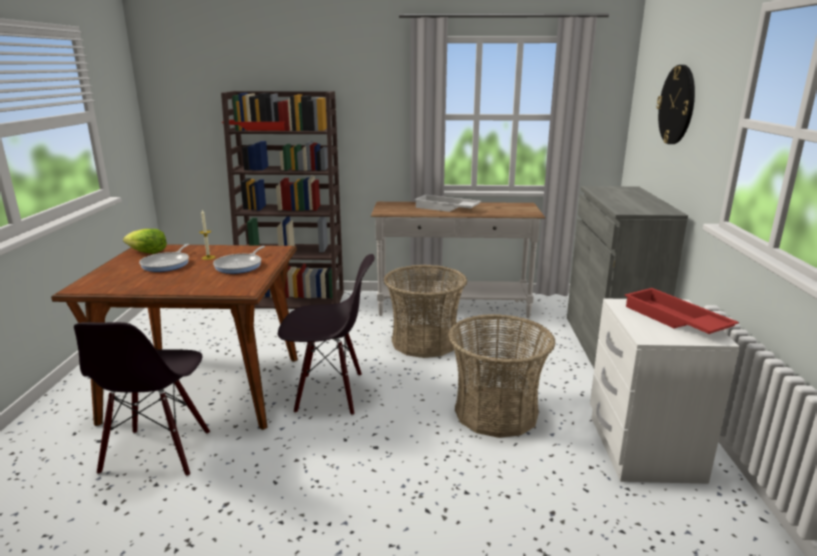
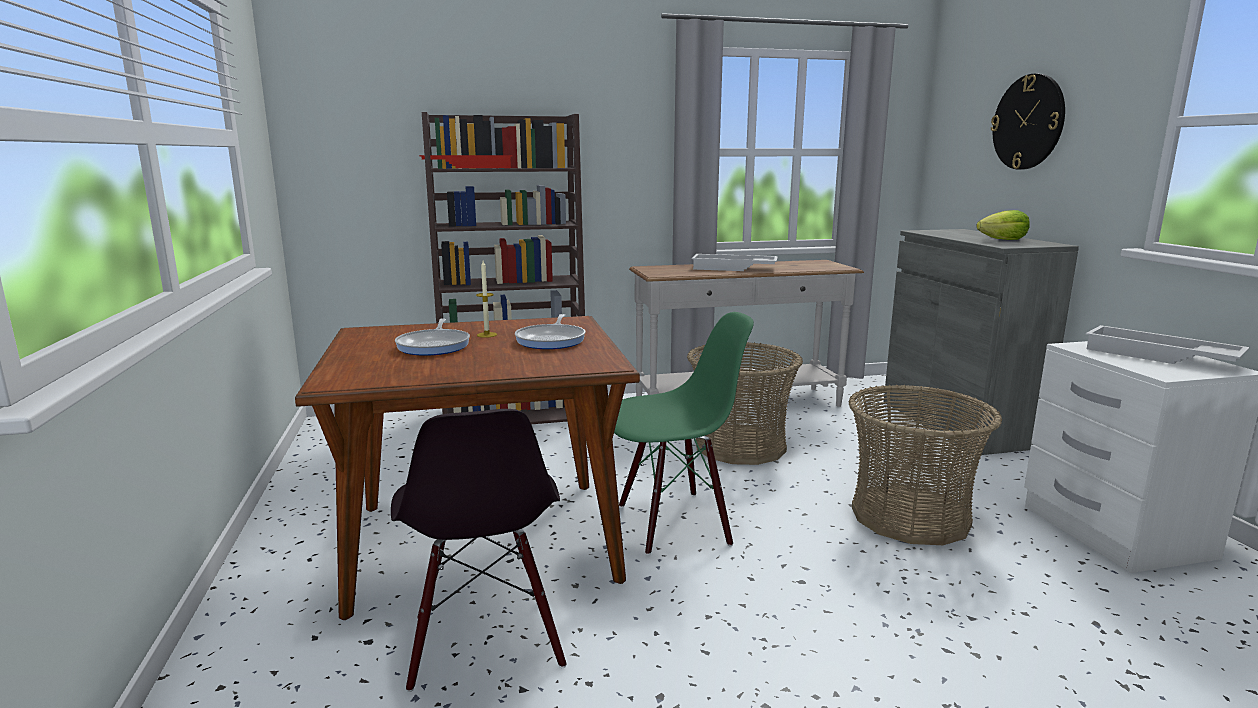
camera: 15 degrees left, 5 degrees down
(147, 252) = (379, 335): lettuce -> lettuce (1003, 240)
(329, 393) = (674, 523): black chair -> green chair
(674, 320) = (1158, 356): red tray -> white tray

